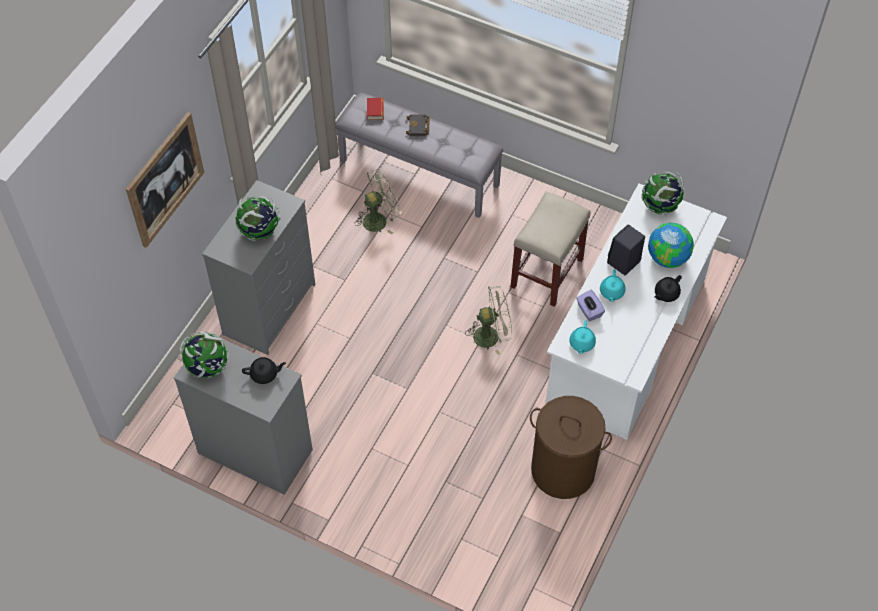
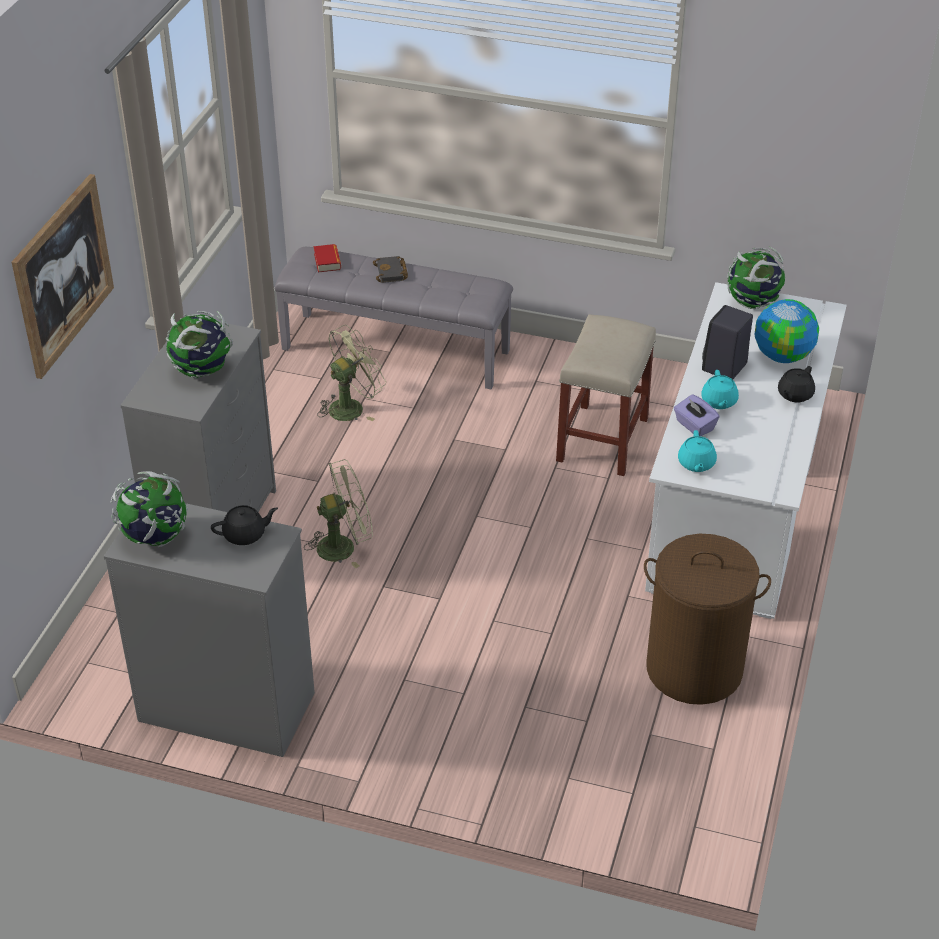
camera: 10 degrees left, 15 degrees down
(492, 335) = (545, 520): green fan -> green fan (344, 546)

